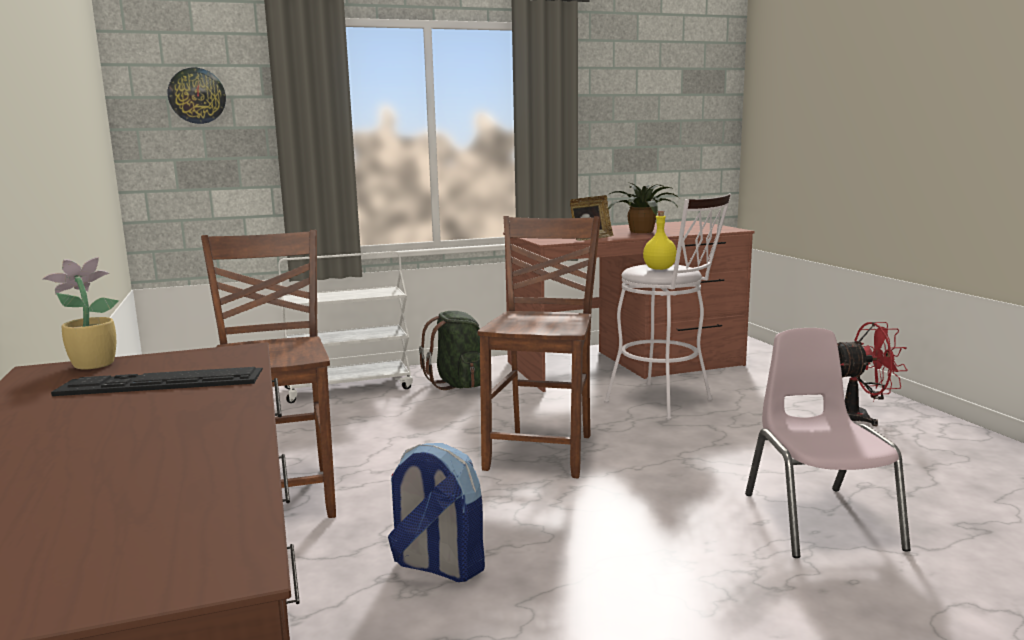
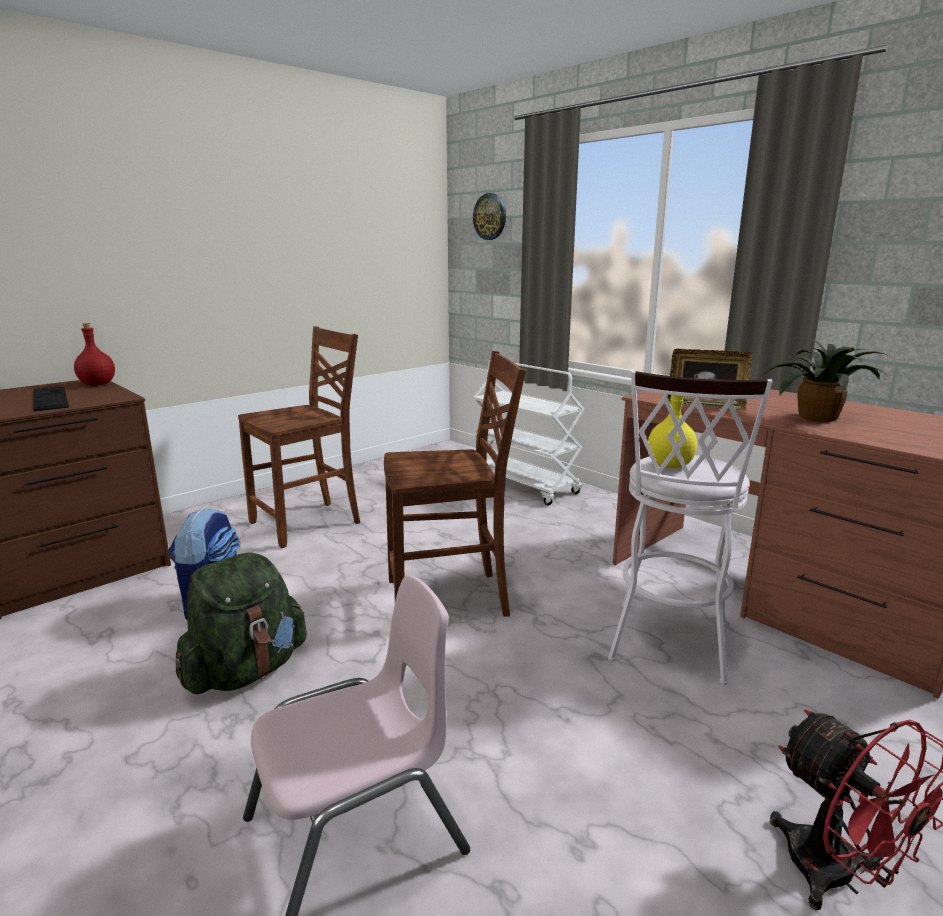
camera: 65 degrees right, 5 degrees up
(91, 365) = (97, 384): potted plant -> red bottle
(459, 384) = (584, 522): green backpack -> green backpack (246, 671)

